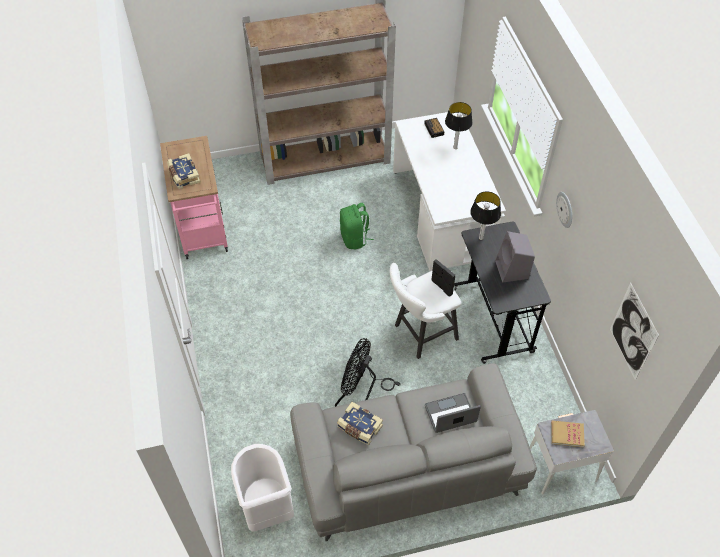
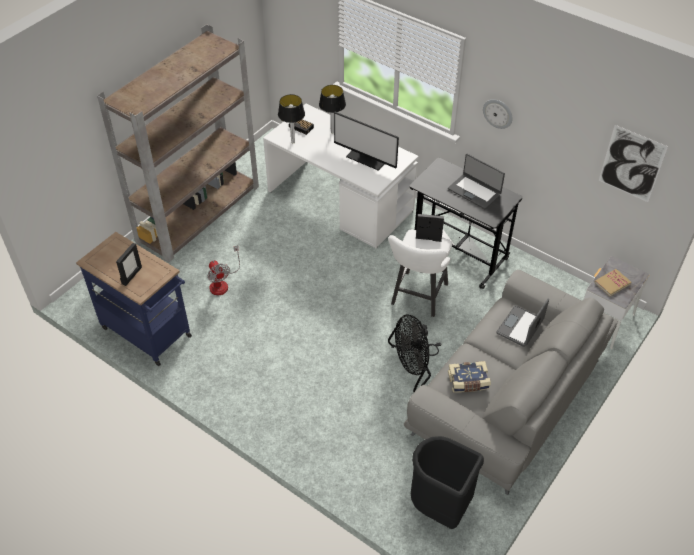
camera: 40 degrees left, 5 degrees down
(183, 176) = (132, 275): book -> picture frame
(203, 230) = (148, 334): pink cart -> blue cart
(266, 508) = (440, 507): white trash can -> black trash can
(288, 225) = (222, 283): none -> fan
(354, 239) = (291, 260): green backpack -> none
(460, 187) = (367, 158): none -> monitor
(481, 238) = (429, 182): table lamp -> table lamp (293, 142)
(512, 270) = (474, 191): grey speaker -> laptop

